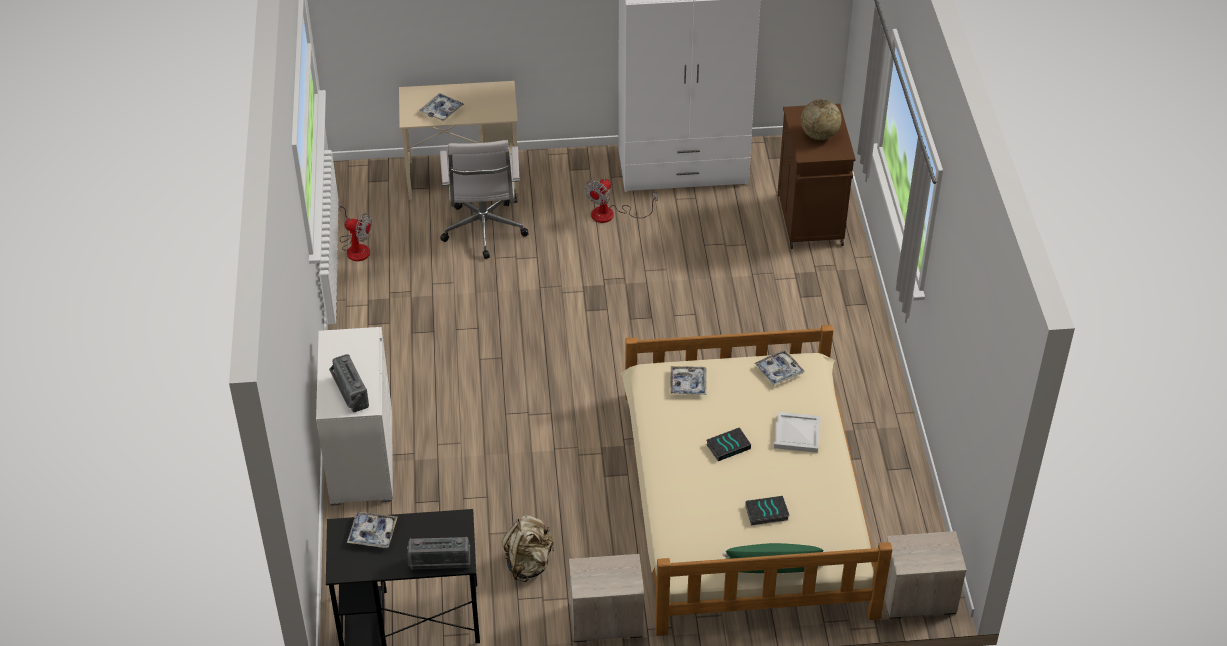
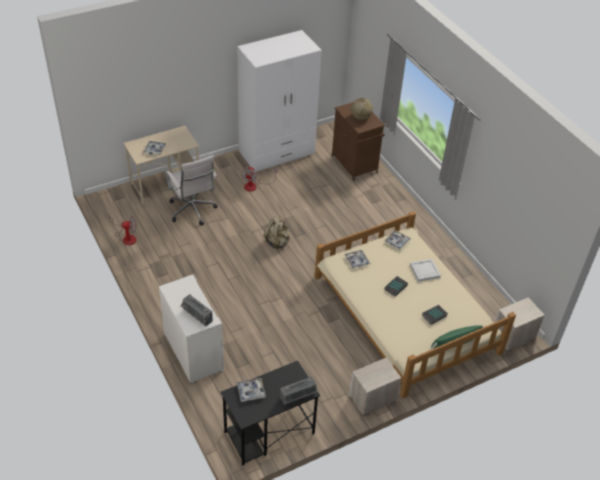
camera: 25 degrees left, 0 degrees up
(529, 564) = (316, 381): beige backpack -> beige backpack (277, 242)

